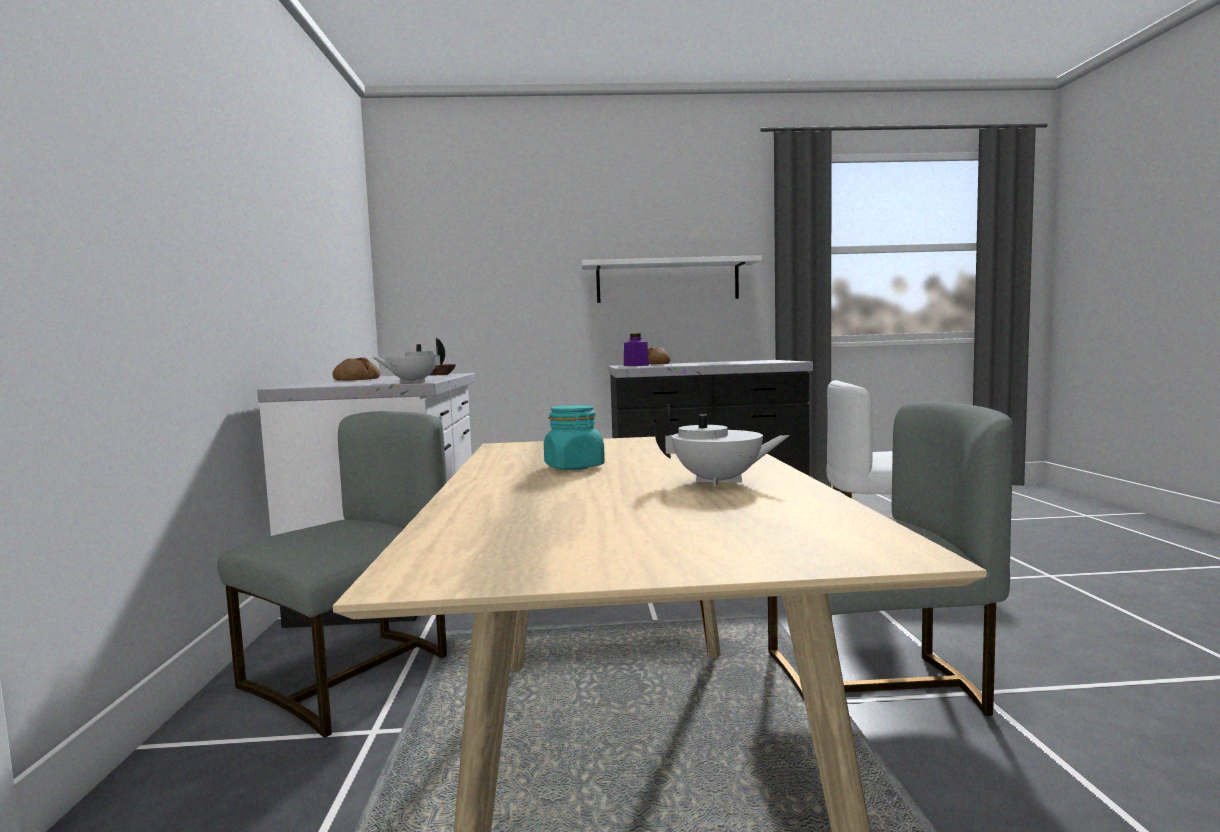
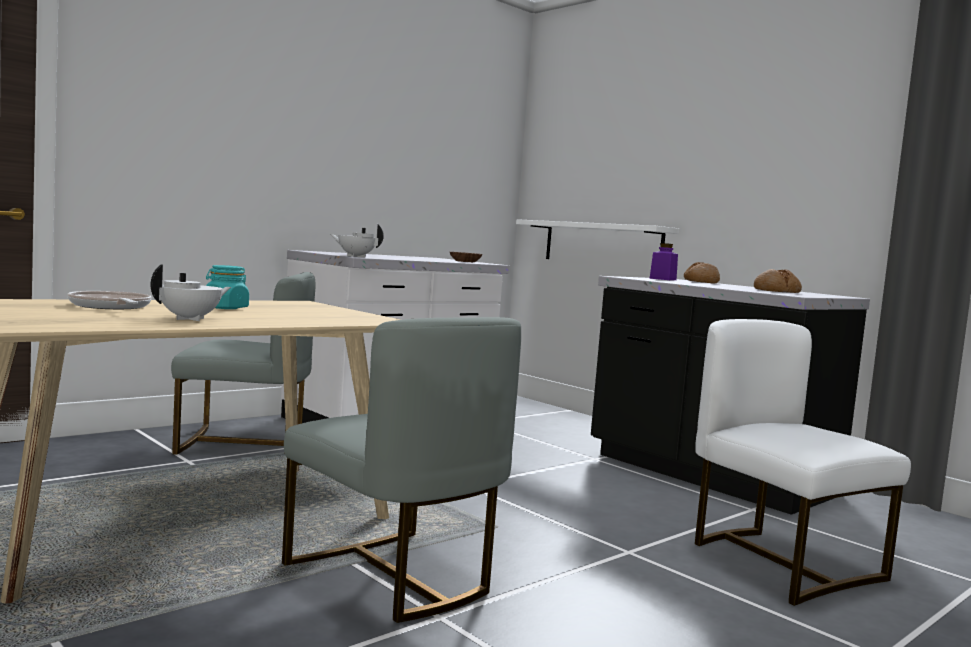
camera: 50 degrees right, 0 degrees up
(357, 379) = (395, 256): bread -> bread (776, 291)
(560, 503) = (111, 307): none -> frying pan
(667, 281) = (770, 186): white shelf -> white shelf (602, 244)
(719, 482) = (190, 319): white teapot -> white teapot turned 120 degrees counterclockwise

